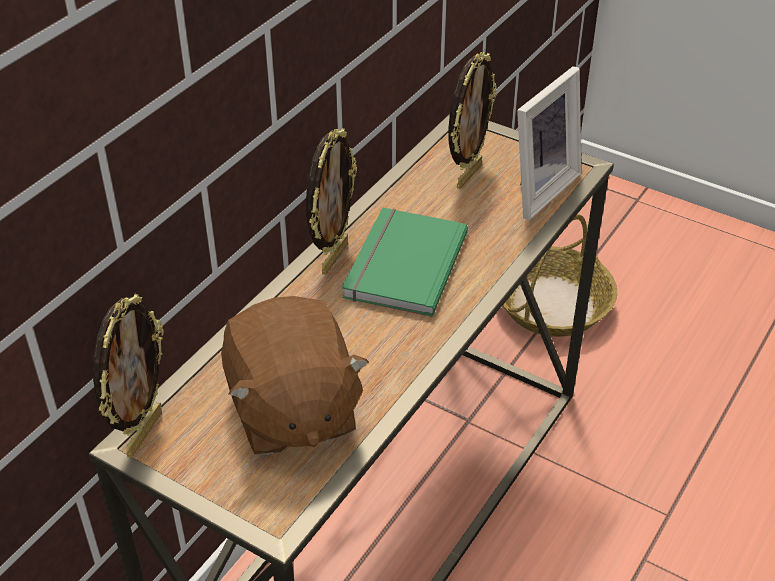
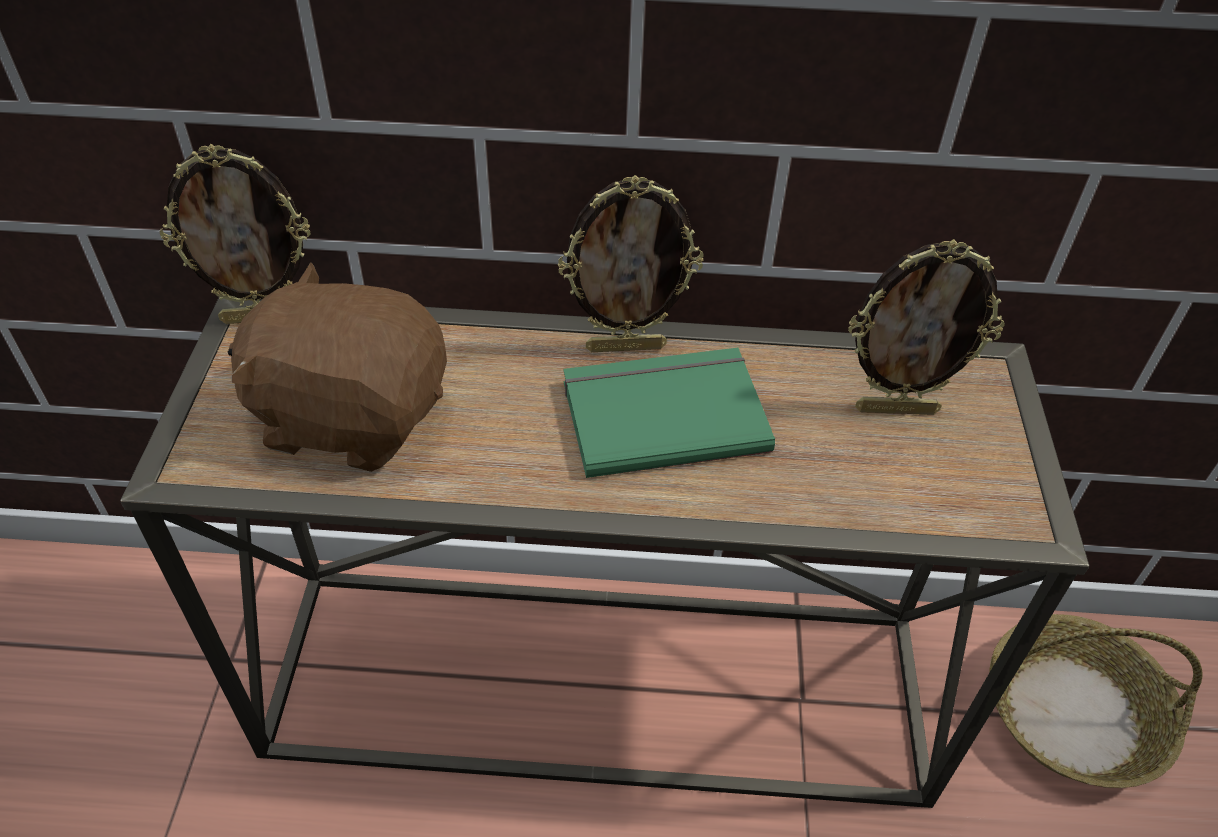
camera: 60 degrees right, 5 degrees up
(292, 411) = (351, 415): brown plush toy -> brown plush toy turned 60 degrees clockwise
(537, 189) = (935, 492): picture frame -> none

